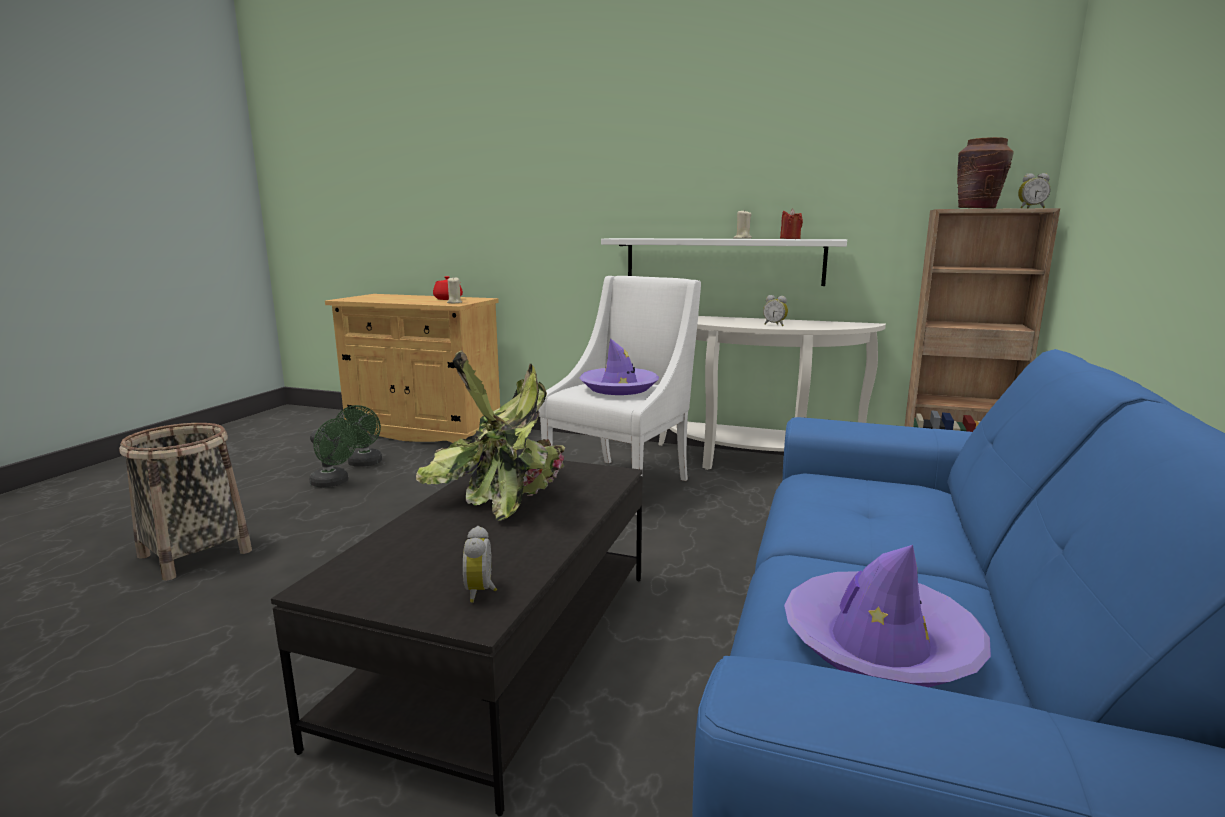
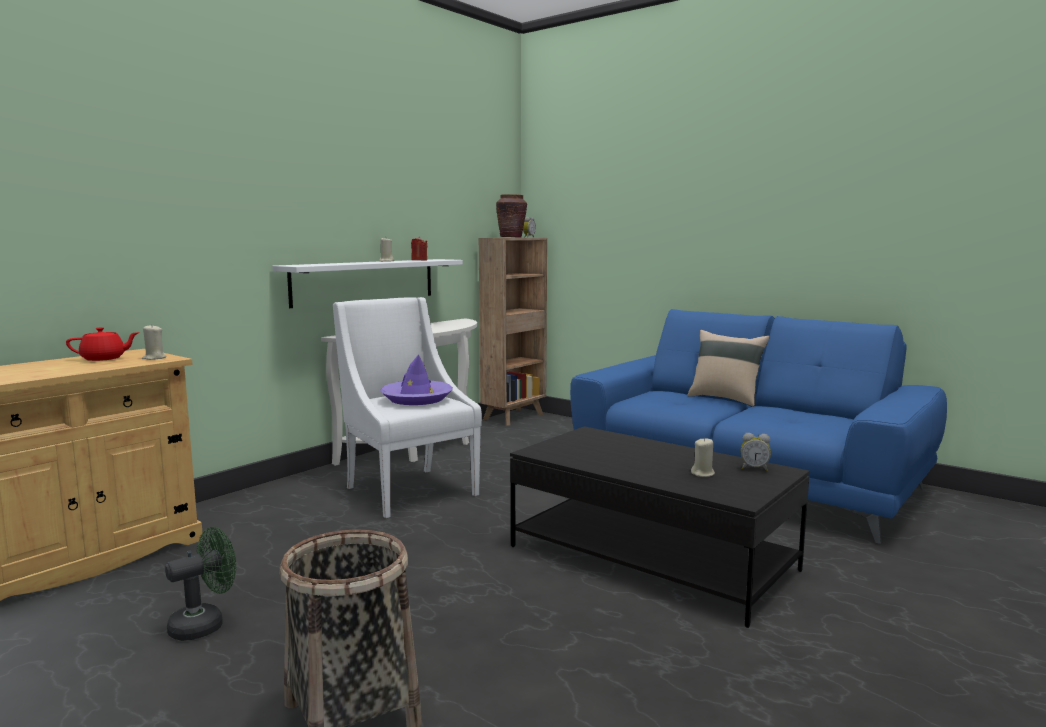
camera: 70 degrees left, 5 degrees down
(364, 464) = (155, 604): green fan -> none
(443, 554) = (703, 474): none -> beige candle
(503, 494) = (609, 456): potted plant -> none
(775, 325) = (436, 328): alarm clock -> none
(879, 644) = (811, 420): purple hat -> none
(952, 545) = (725, 399): none -> beige pillow

